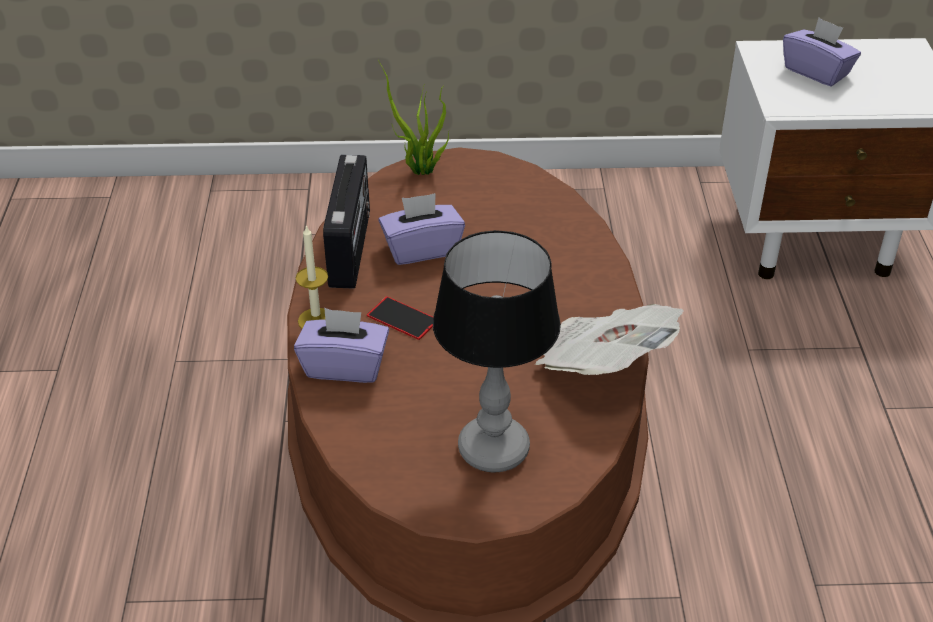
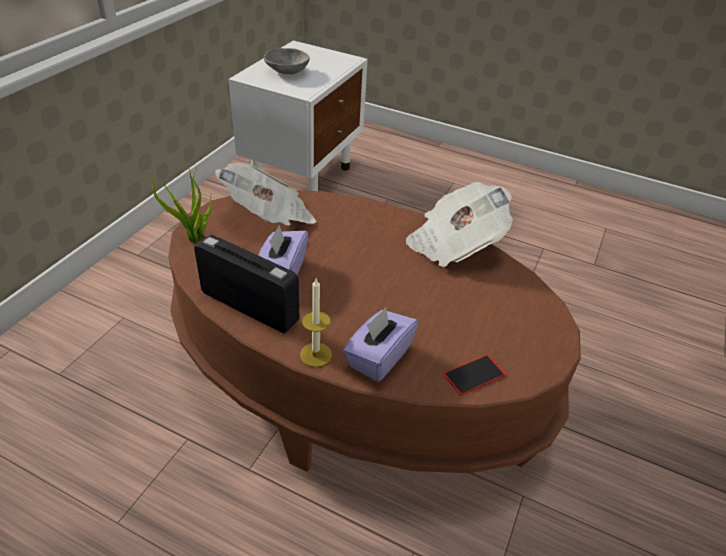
camera: 65 degrees left, 0 degrees up
(402, 318) = (348, 309): phone -> phone (474, 375)
(493, 448) = (502, 317): table lamp -> none
(509, 201) = (269, 216): none -> newspaper
(816, 71) = (286, 72): purple tissue box -> grey bowl

